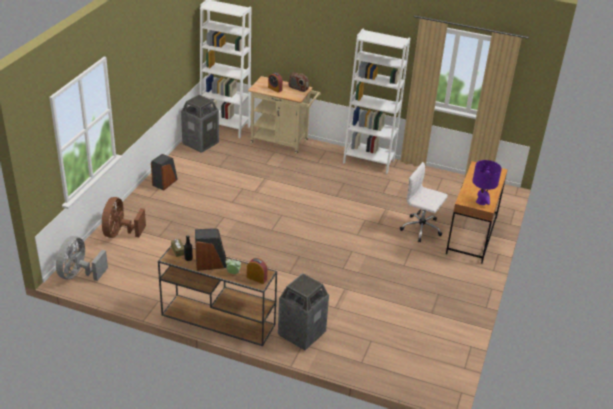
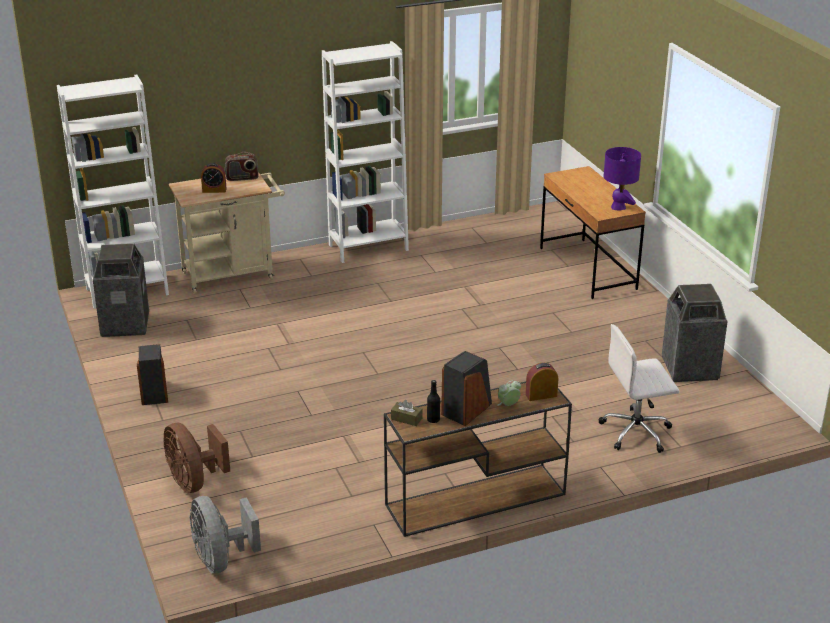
camera: 40 degrees left, 5 degrees down
(301, 333) = (582, 457): trash can -> trash can (689, 369)
(422, 229) = (532, 287): white office chair -> white office chair (637, 432)

